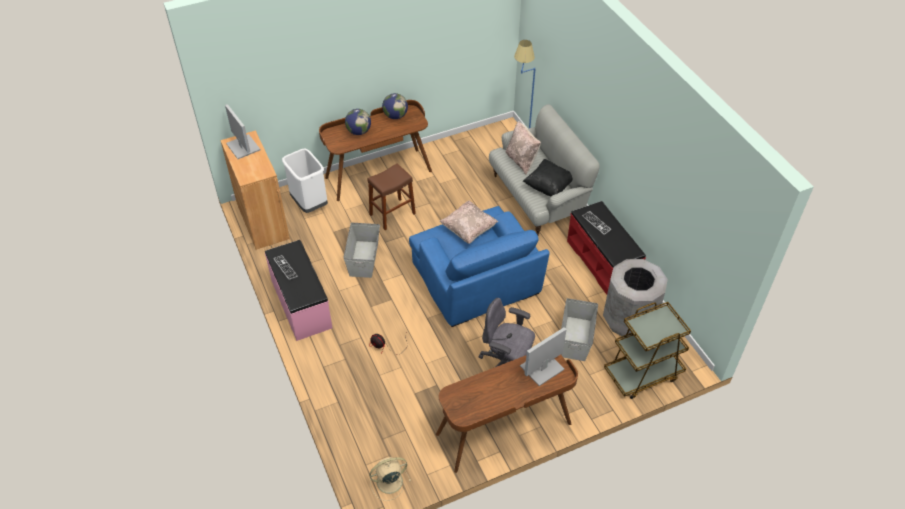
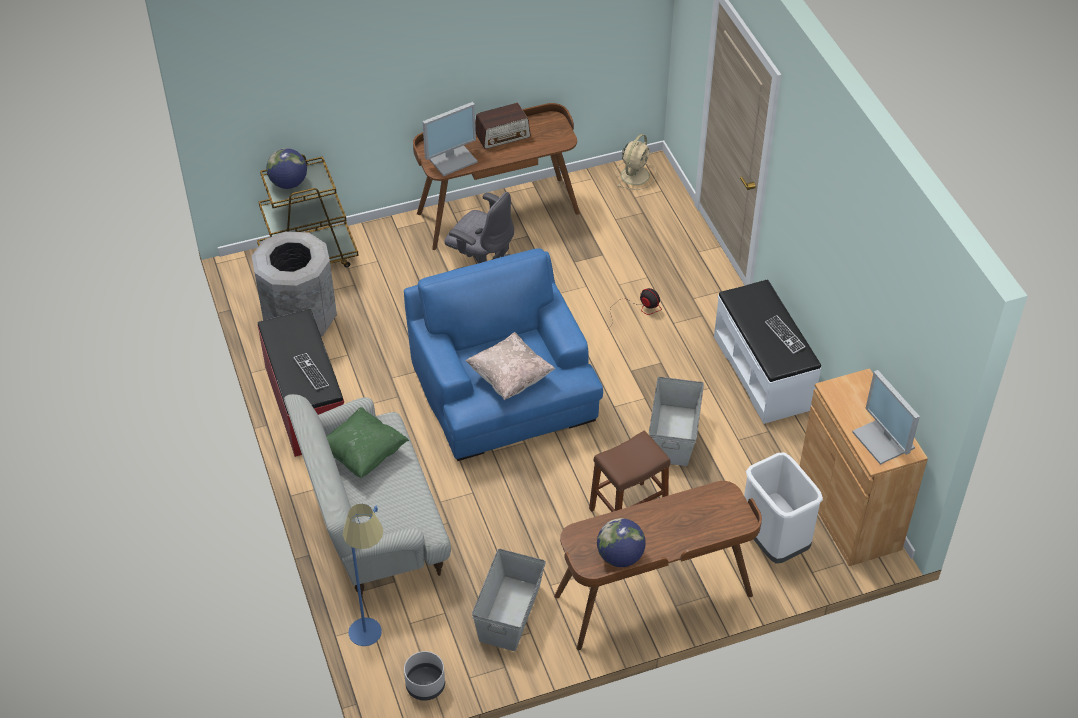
camera: 175 degrees left, 0 degrees up
(300, 304) = (763, 372): pink bench -> white bench
(359, 131) = (688, 524): globe -> globe (289, 183)
(388, 482) = (635, 174): beige fan -> beige fan turned 45 degrees counterclockwise
(491, 132) = (426, 685): none -> grey planter
(503, 397) = (503, 135): none -> radio
(521, 161) = (396, 508): beige pillow -> none
(549, 186) = (363, 454): black pillow -> green pillow
(576, 338) = (380, 303): grey storage box -> grey storage box (509, 613)

